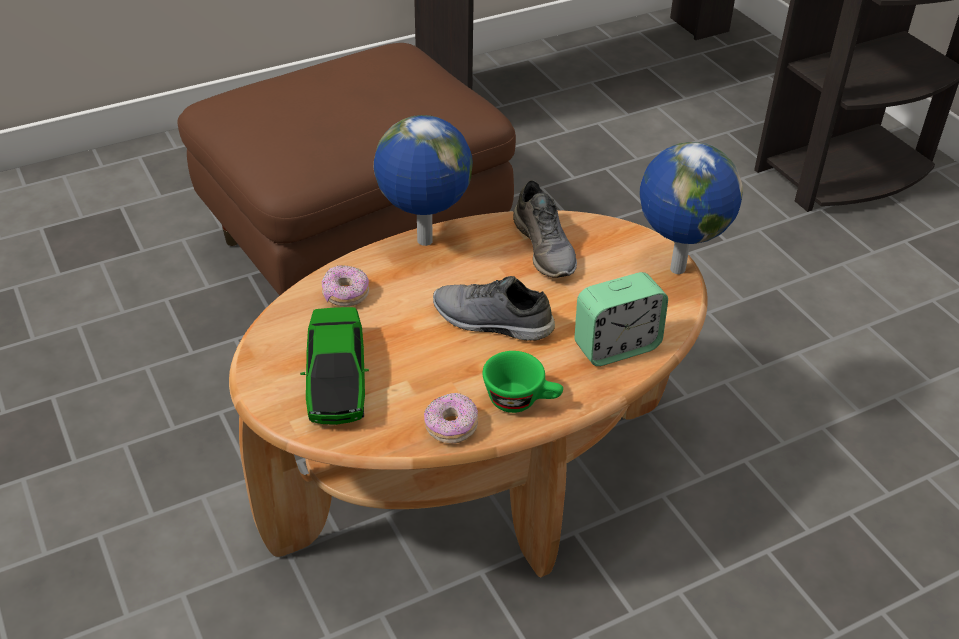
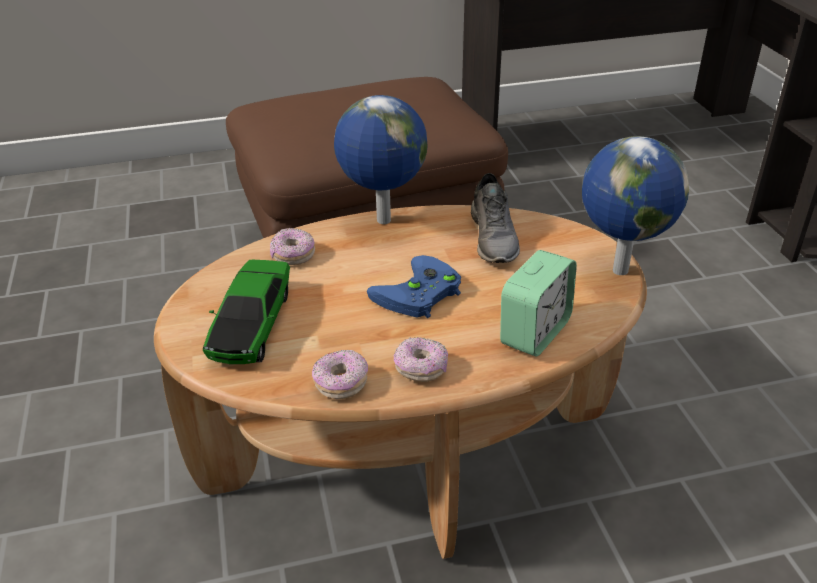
camera: 15 degrees right, 5 degrees down
(491, 322) = (418, 295): grey shoe -> blue game controller
(521, 400) = (421, 369): green cup -> donut
(616, 347) = (535, 332): alarm clock -> alarm clock turned 45 degrees counterclockwise

